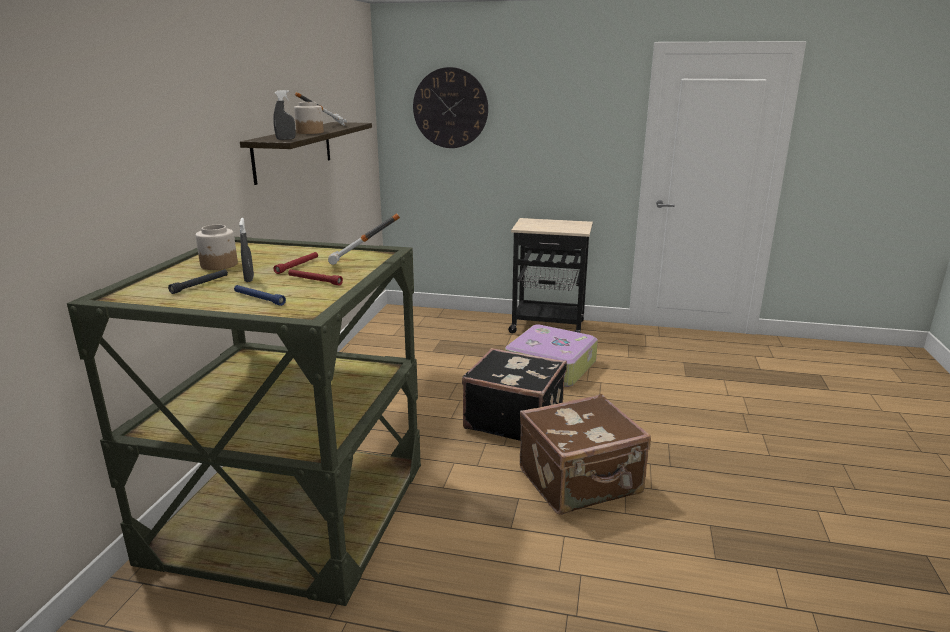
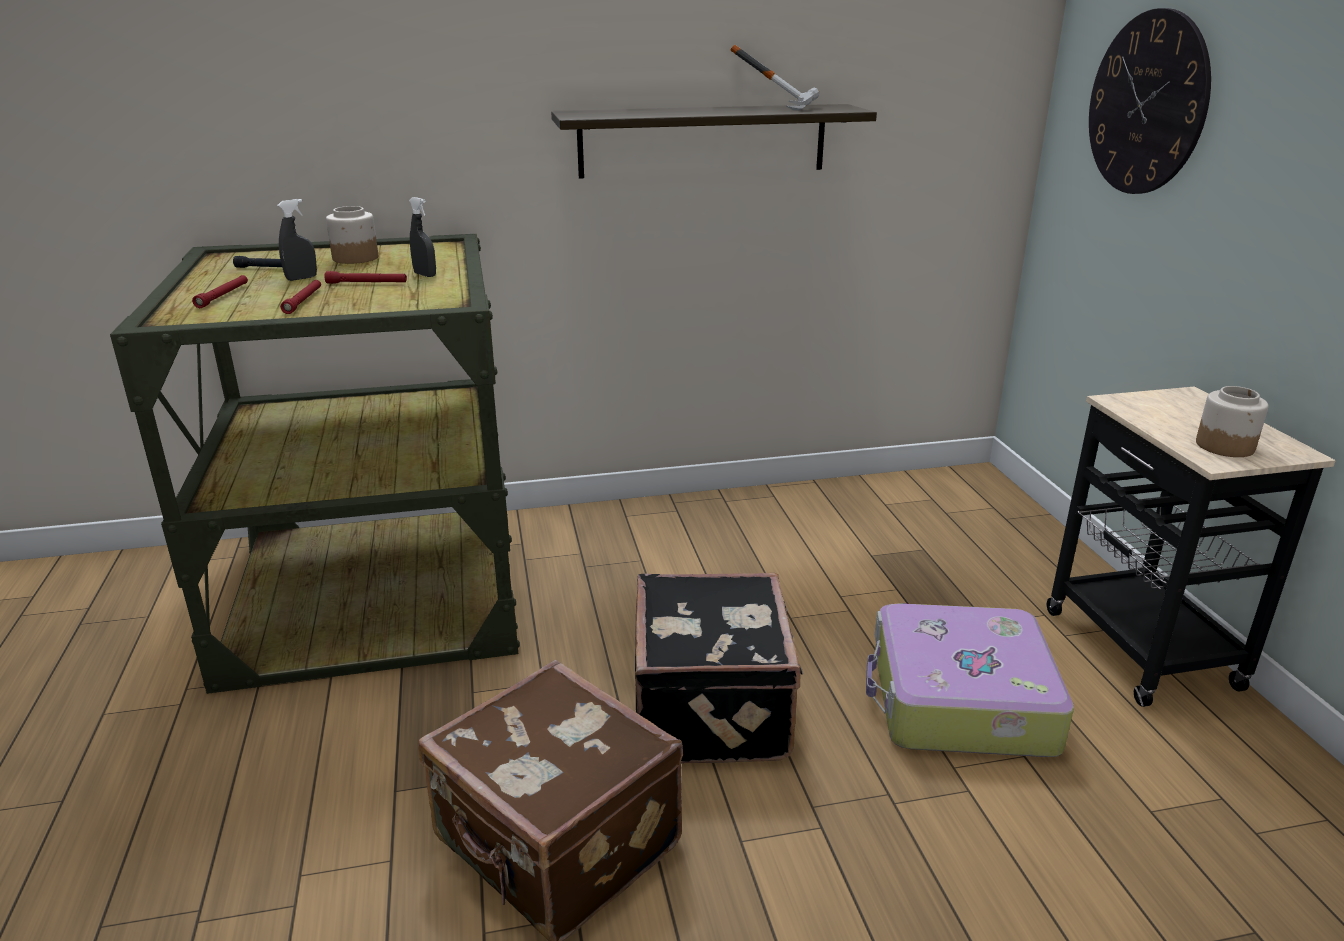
camera: 65 degrees right, 5 degrees up
(259, 299) = (223, 296): blue flashlight -> red flashlight
(286, 139) = (592, 115): grey spray bottle -> grey spray bottle (425, 275)
(310, 132) = (685, 112): jar -> jar (1225, 446)
(361, 265) = (388, 306): hammer -> none

